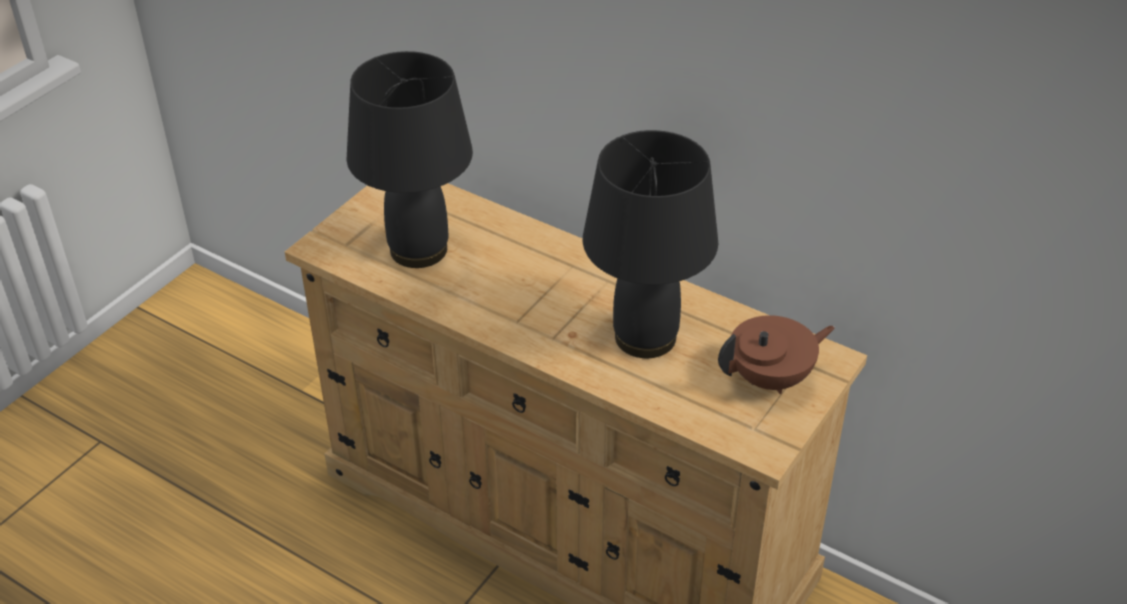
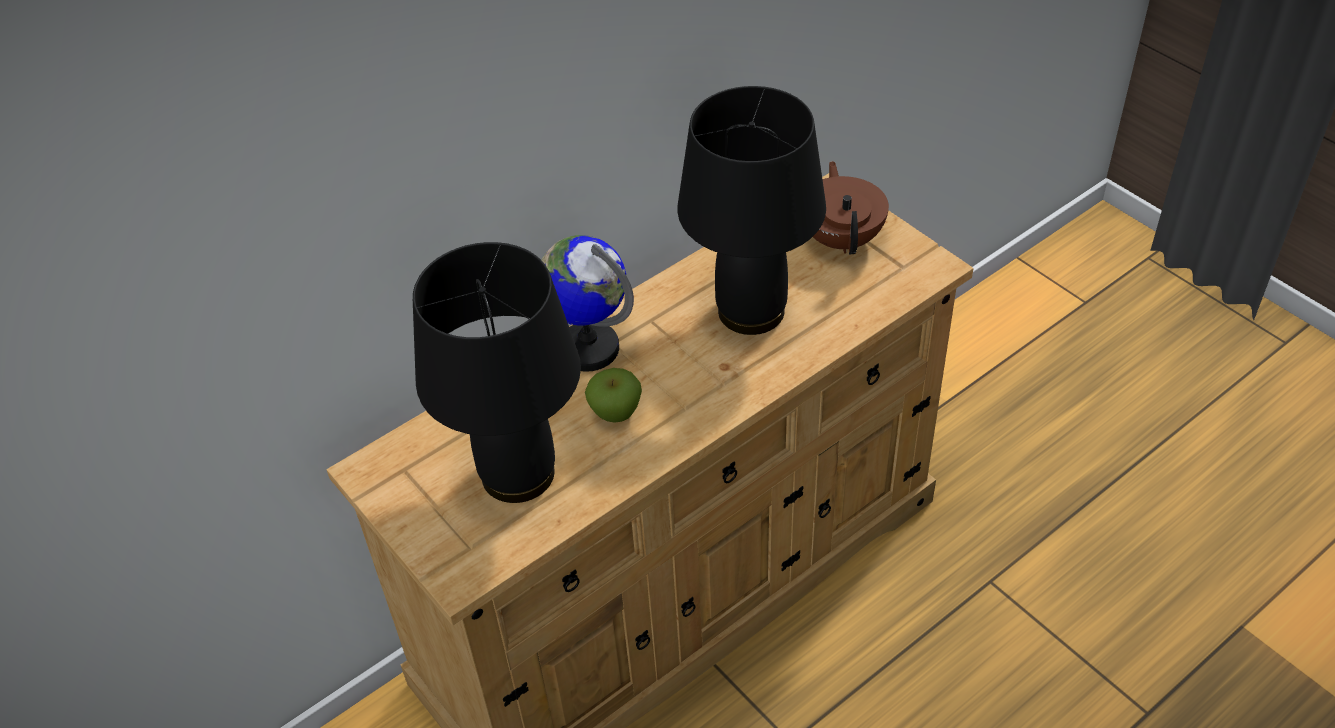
camera: 70 degrees left, 5 degrees up
(496, 284) = (615, 413): none -> apple
(561, 254) = (588, 348): none -> globe

